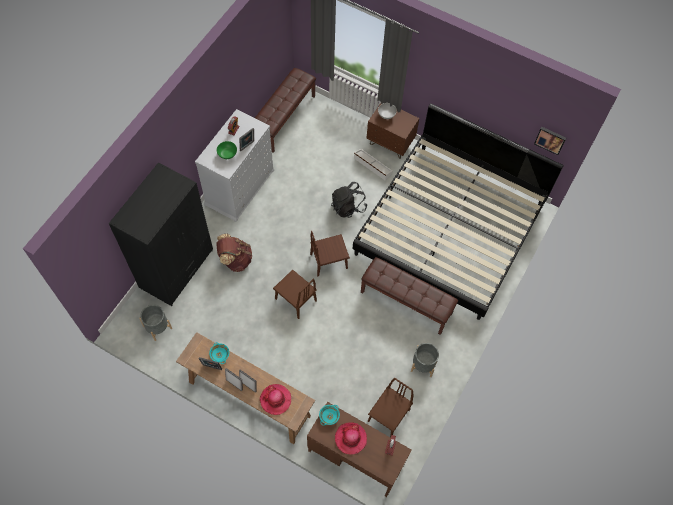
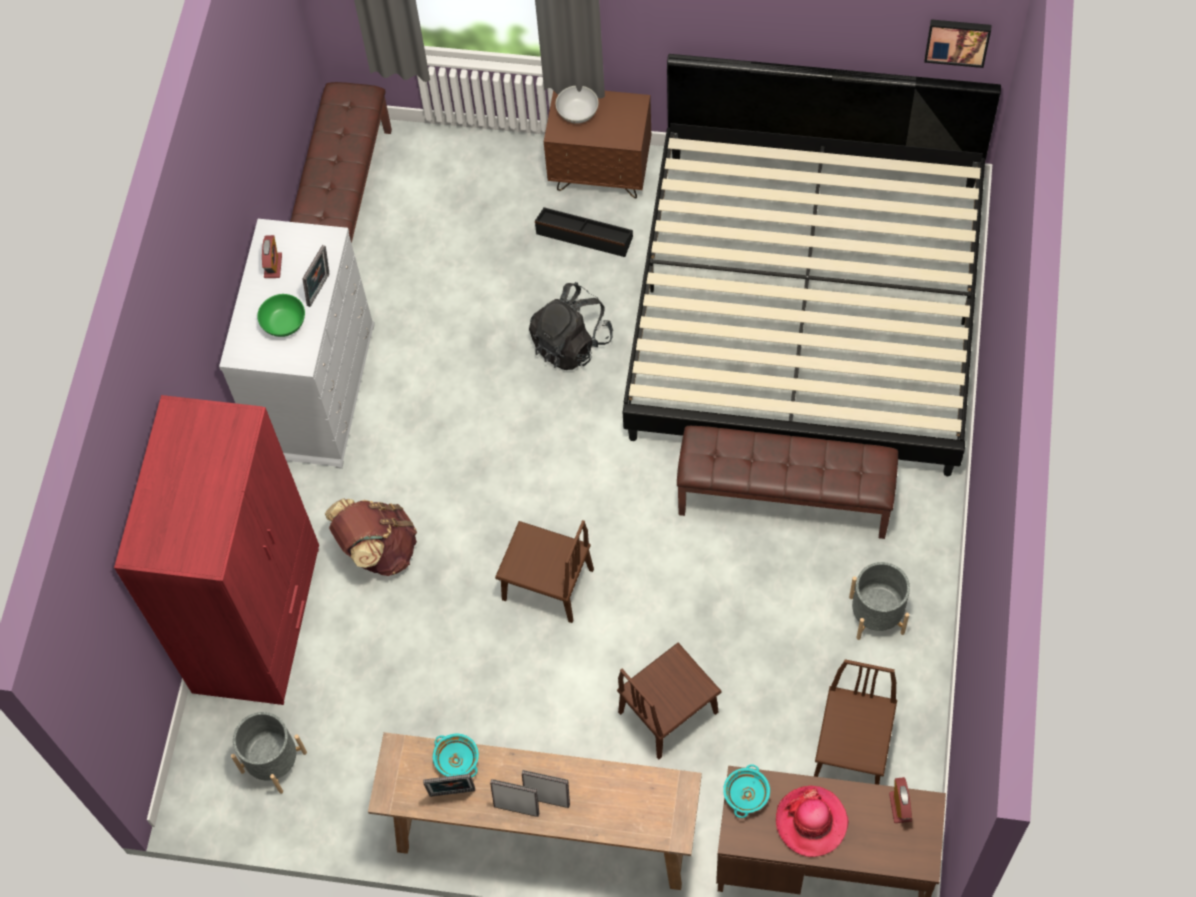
camera: 15 degrees left, 0 degrees up
(177, 269) = (258, 619): black wardrobe -> red wardrobe
(275, 399) = (619, 806): hat -> none
(329, 261) = (582, 475): brown chair -> brown chair (668, 712)
(372, 166) = (584, 236): white storage box -> black storage box

